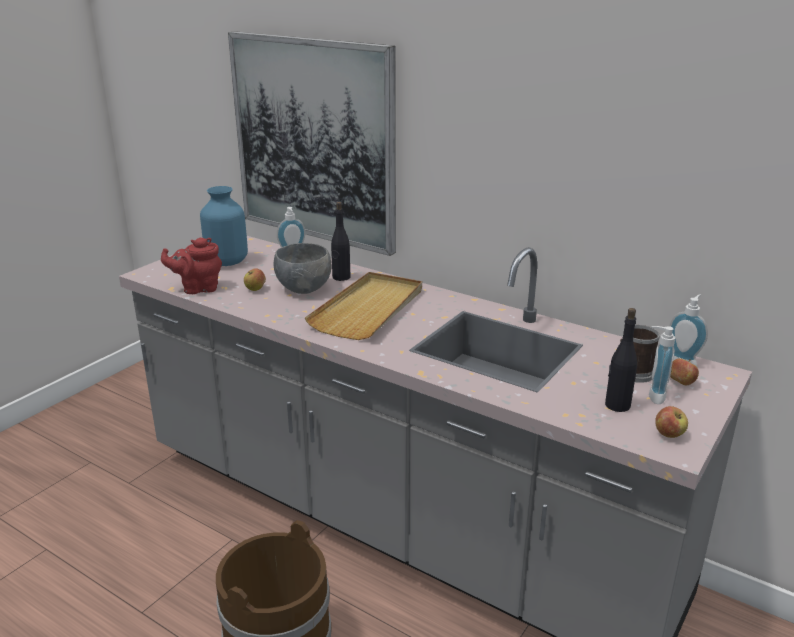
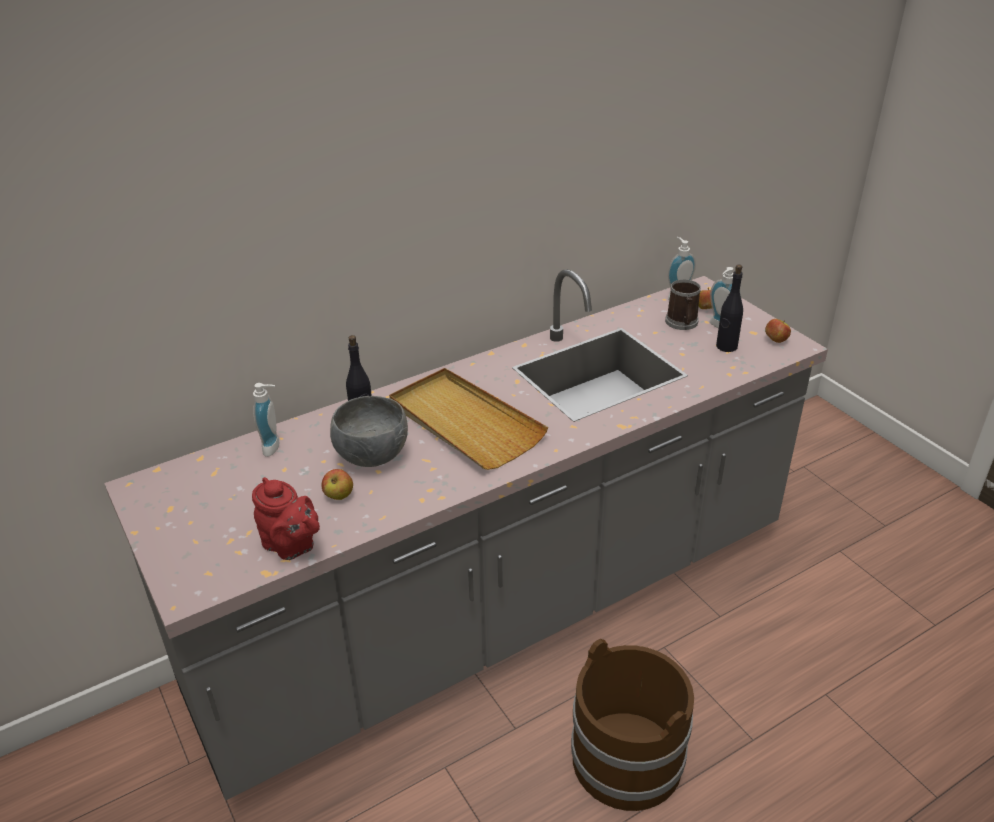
camera: 65 degrees left, 10 degrees up
(198, 288) = (291, 546): red teapot -> red teapot turned 60 degrees counterclockwise
(226, 261) = (221, 506): blue vase -> none
(314, 141) = (237, 285): picture -> none

